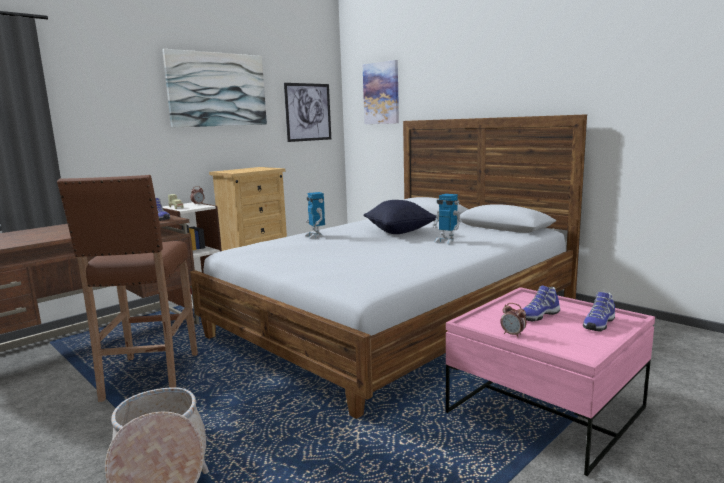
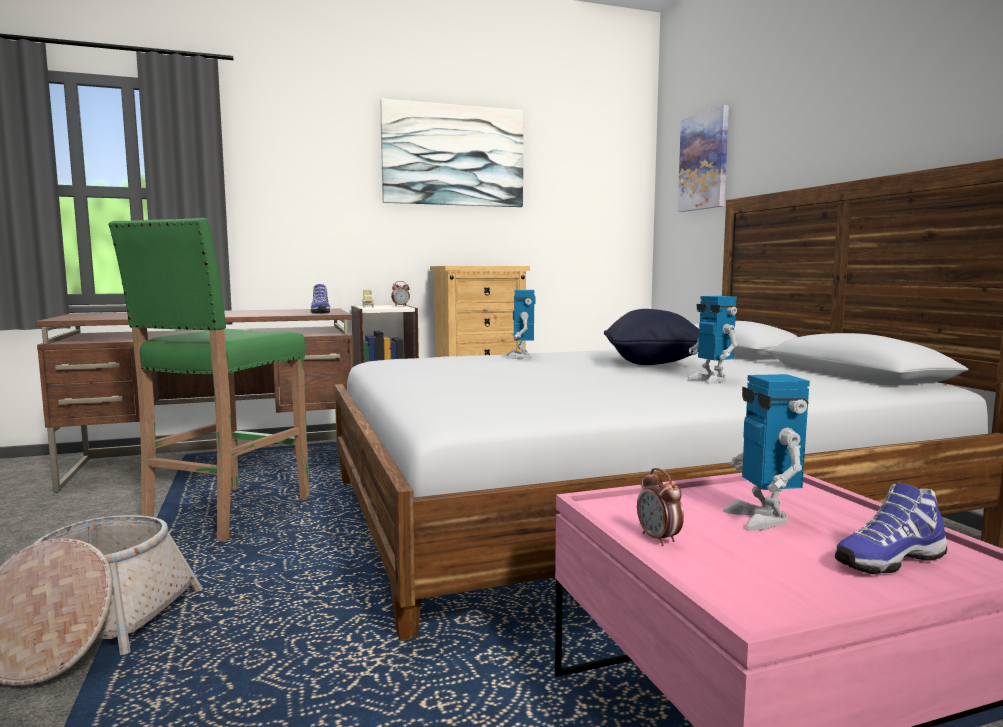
camera: 25 degrees right, 5 degrees down
(150, 377) = (226, 514): brown stool -> green stool
(308, 112) = (593, 194): picture -> none
(538, 316) = (762, 519): shoe -> toy robot

